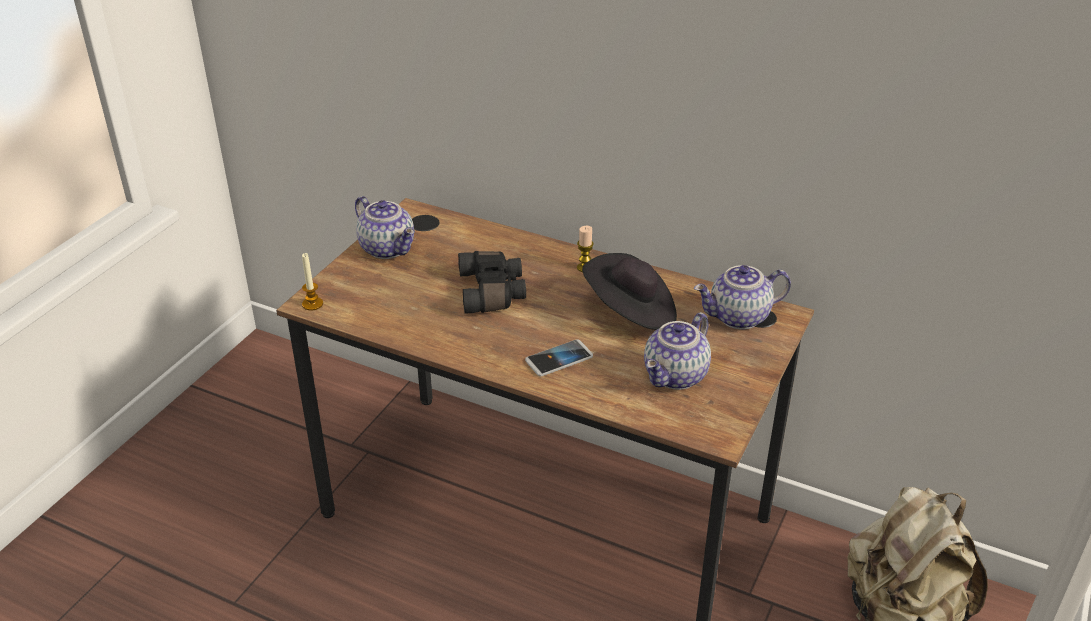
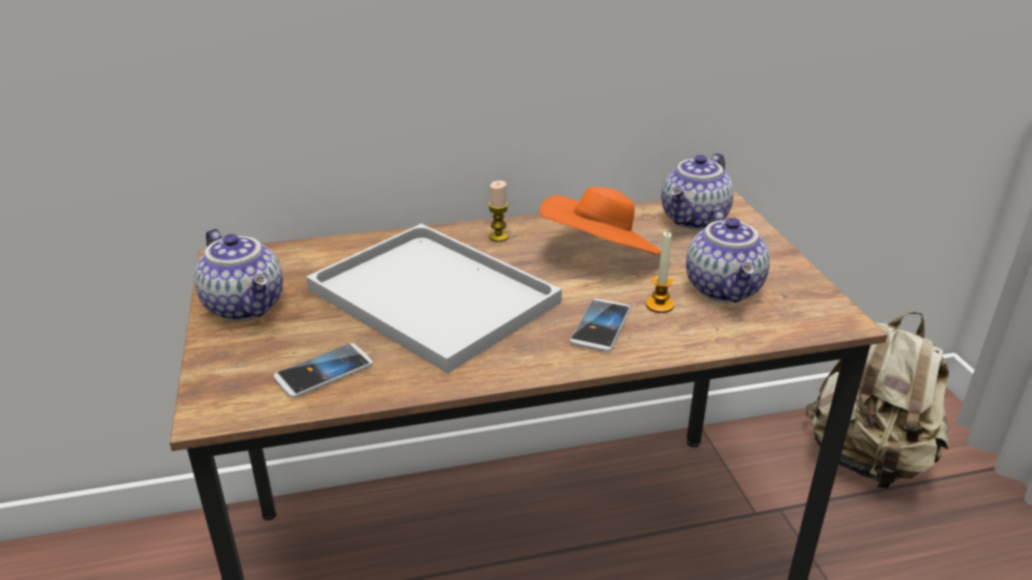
camera: 40 degrees left, 5 degrees down
(312, 304) = (220, 410): candle -> candle (659, 305)
(380, 308) = (324, 372): none -> phone
(388, 248) = (247, 306): teapot -> teapot turned 45 degrees clockwise
(493, 292) = (438, 297): black binoculars -> white tray
(630, 312) = (600, 255): black hat -> orange hat

